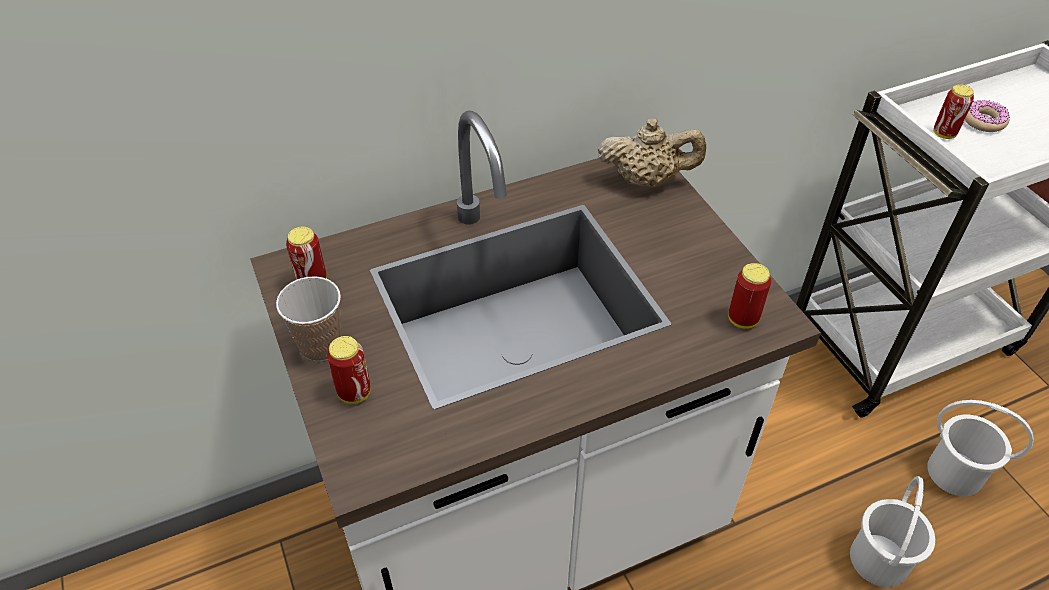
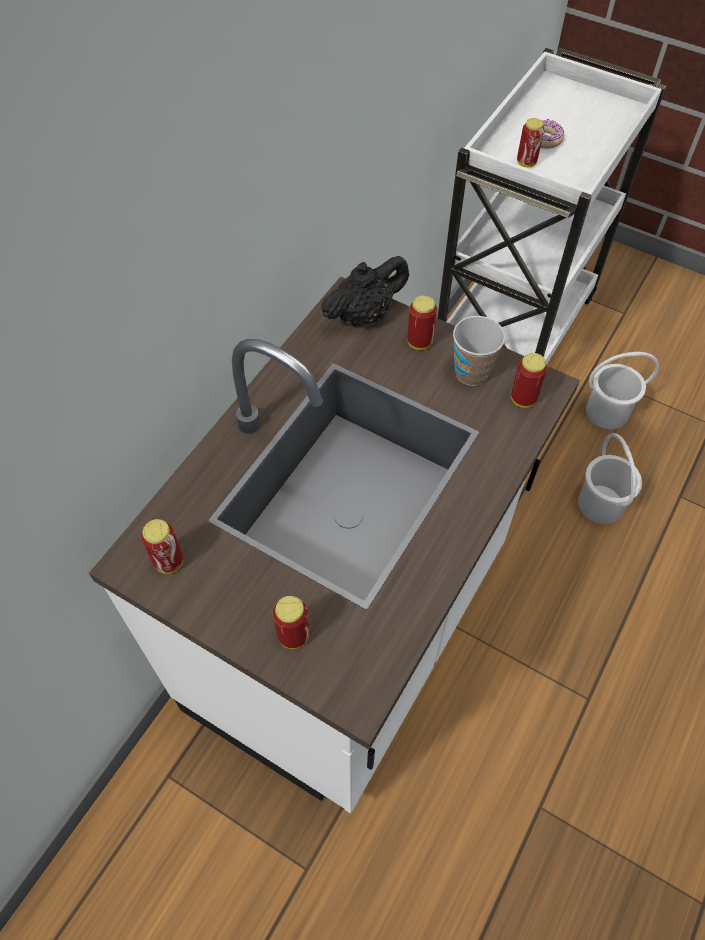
camera: 35 degrees left, 10 degrees up
(321, 346) = (229, 613): cup -> cup (471, 373)
(647, 180) = (364, 315): beige teapot -> black teapot
(680, 225) = (419, 342): none -> can

